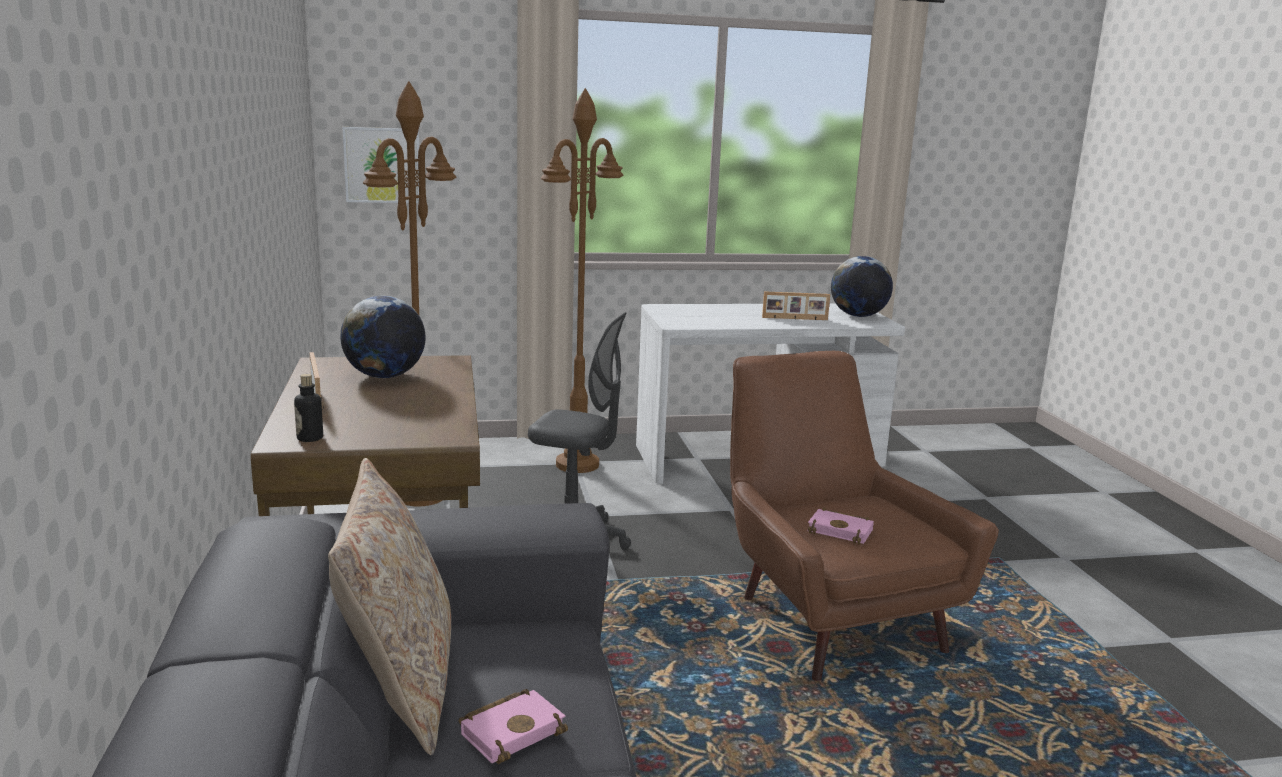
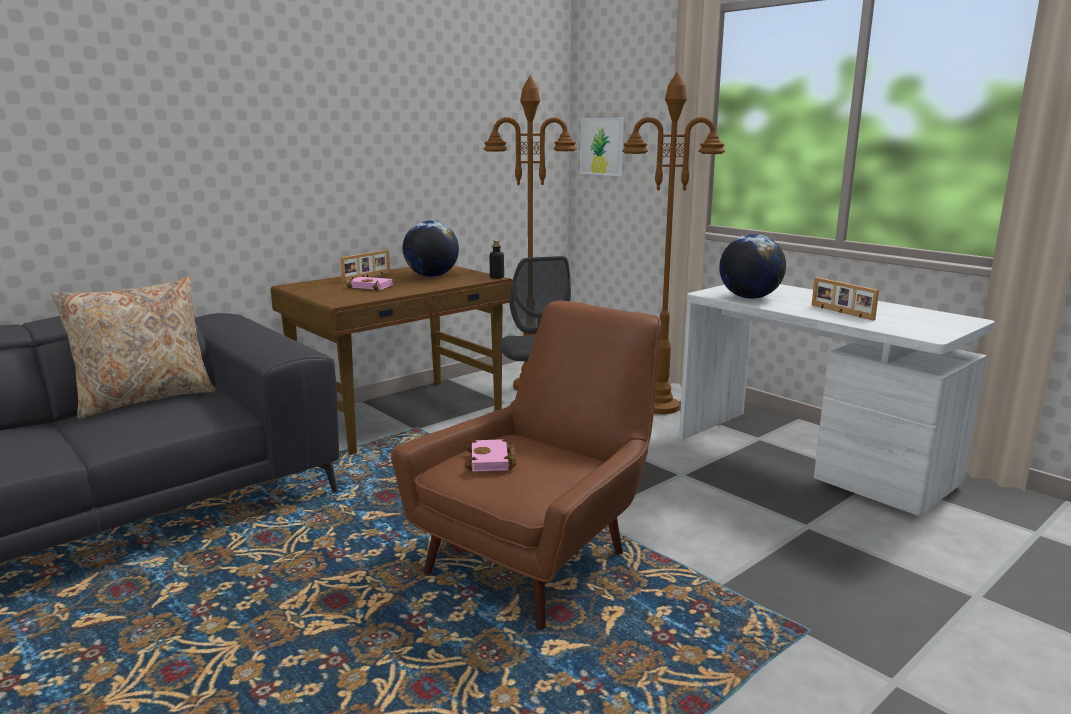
camera: 60 degrees right, 0 degrees up
(310, 438) = (304, 287): bottle -> bottle (497, 277)
(513, 730) = (106, 427): pink book -> pink book (372, 286)
(858, 316) = (930, 326): globe -> globe (749, 297)

